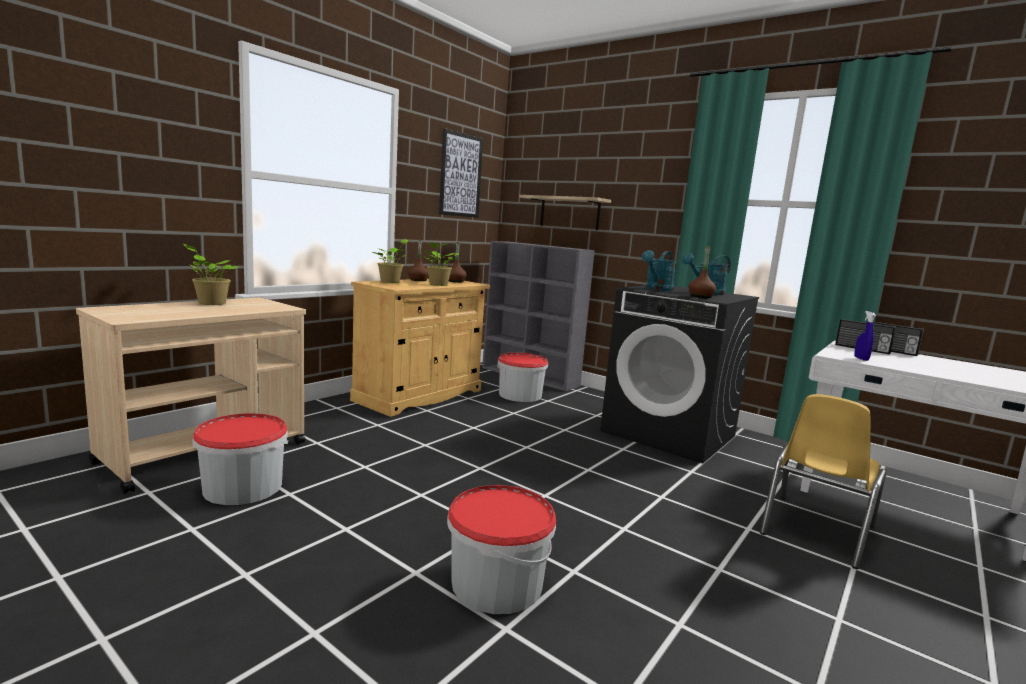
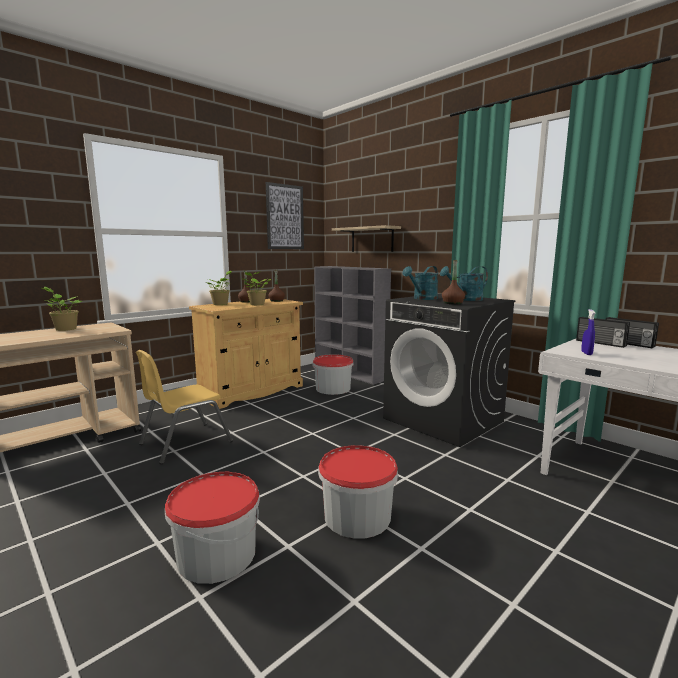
camera: 10 degrees right, 0 degrees up
(243, 487) = (74, 468): bucket -> bucket (357, 516)
(815, 529) = (536, 512): yellow chair -> yellow chair (185, 443)

